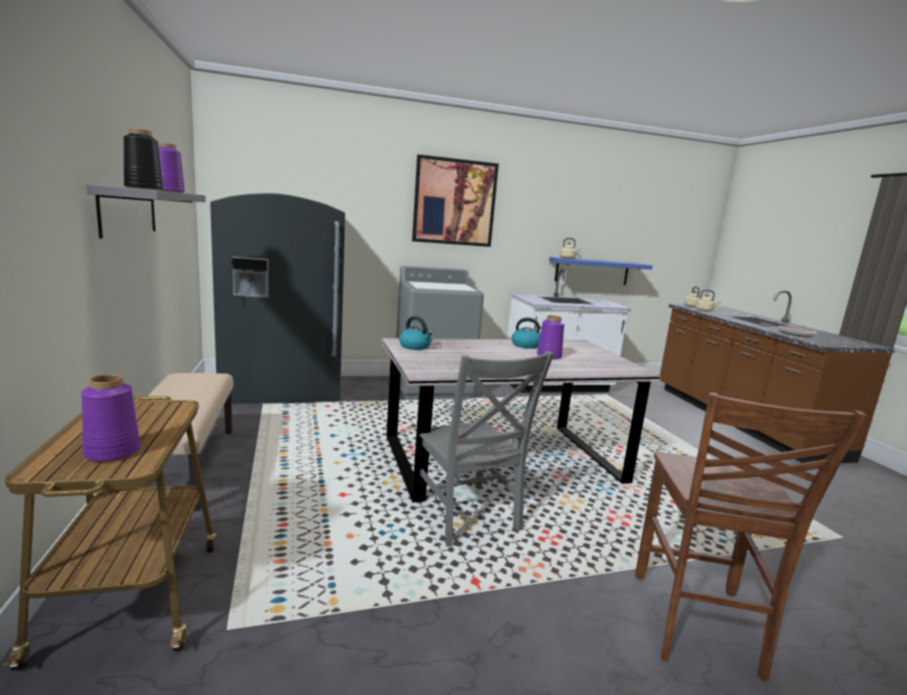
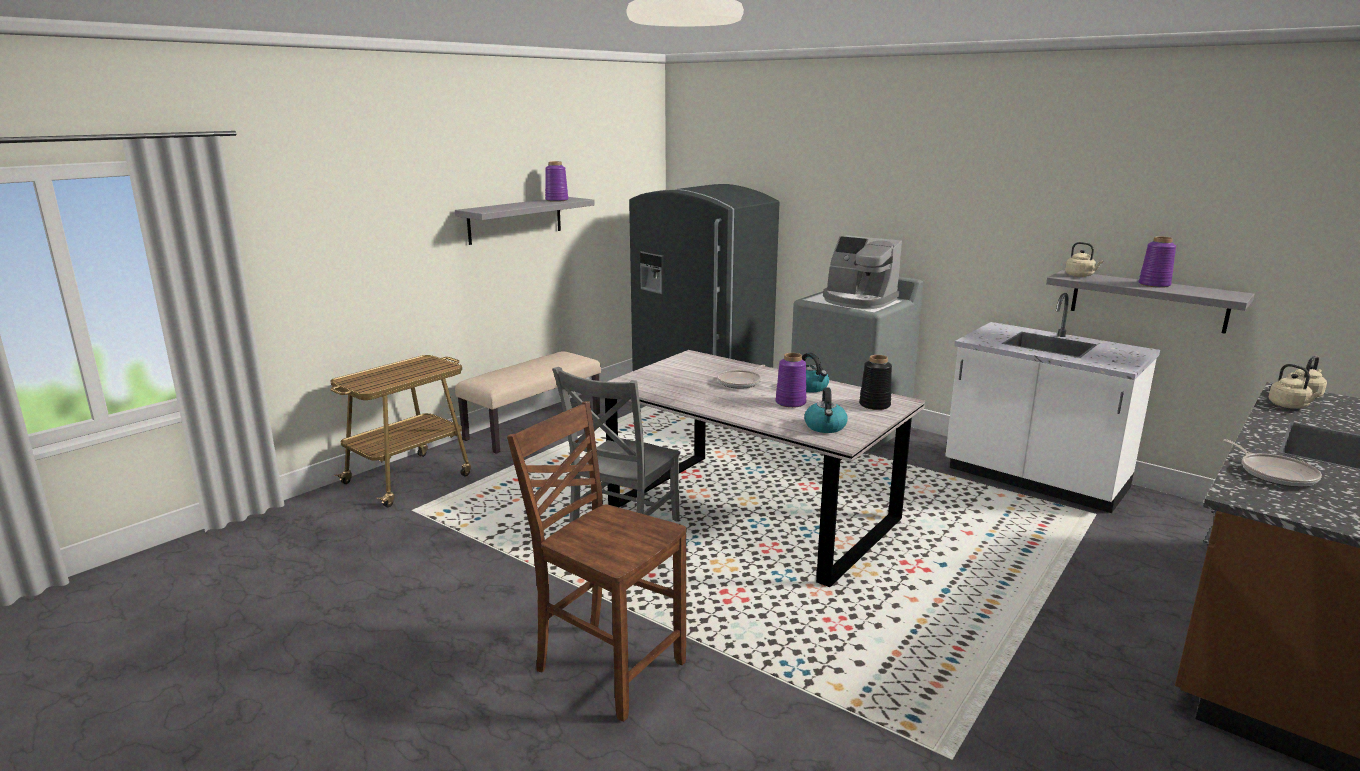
camera: 55 degrees right, 5 degrees up
(111, 452) = (378, 380): purple vase -> purple vase (1153, 284)
(144, 189) = (493, 209): black vase -> black vase (875, 405)
(415, 346) = (689, 363): kettle -> kettle (825, 427)
(446, 286) = (858, 300): none -> coffee machine
(454, 202) = (913, 186): picture -> none
(486, 351) = (740, 382): none -> frying pan
(592, 271) = (1148, 301): blue shelf -> grey shelf
(696, 624) = (607, 666): brown chair -> brown chair turned 60 degrees clockwise

